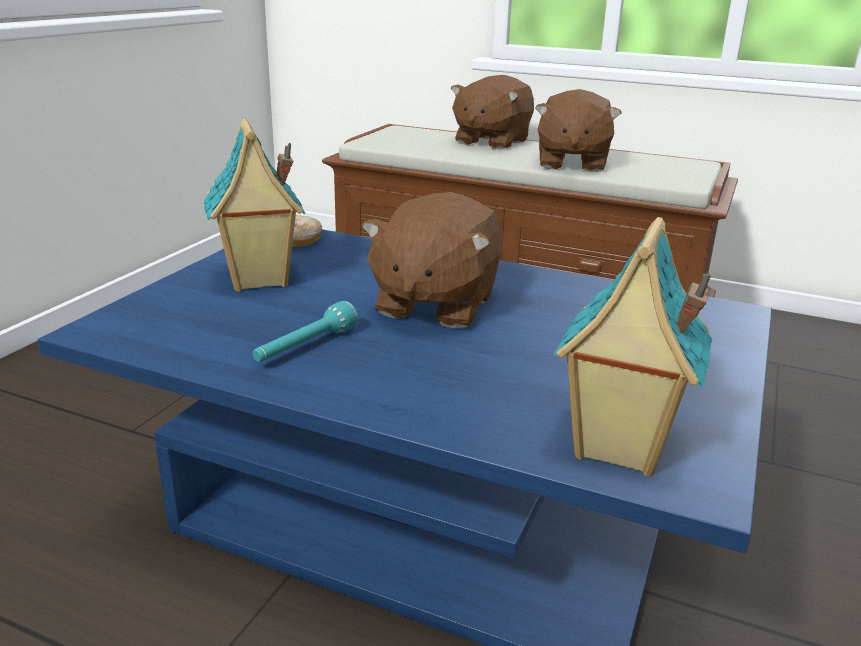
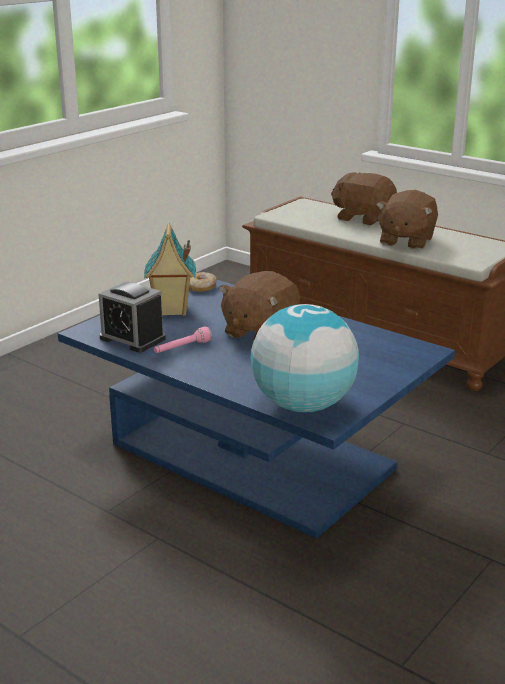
camera: 15 degrees right, 0 degrees up
(199, 336) = (132, 338): none -> alarm clock
(305, 348) = (182, 348): turquoise flashlight -> pink flashlight
(491, 141) = (363, 218): brown plush toy -> brown plush toy turned 75 degrees clockwise
(617, 448) = (303, 405): toy house -> globe

